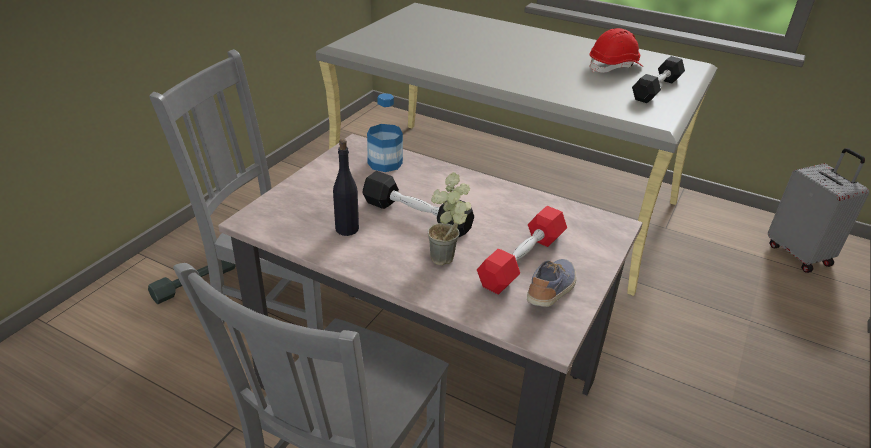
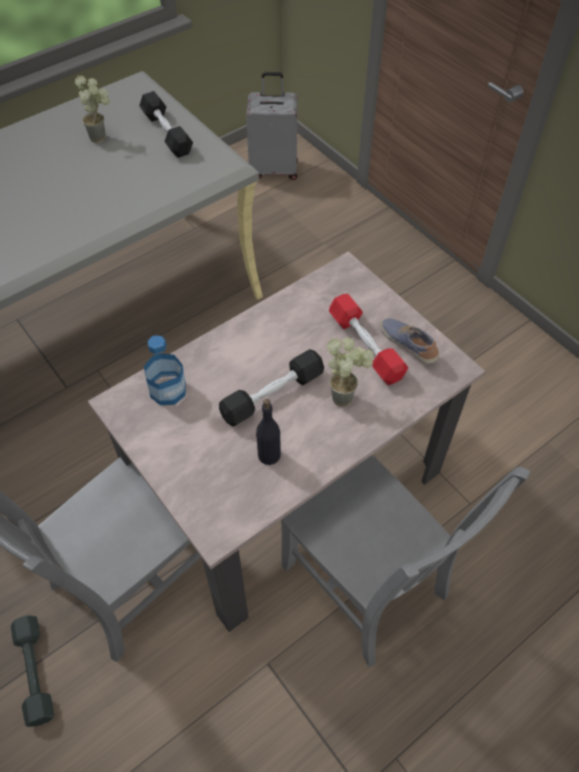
camera: 65 degrees left, 20 degrees up
(614, 67) = (103, 137): red hard hat -> potted plant

